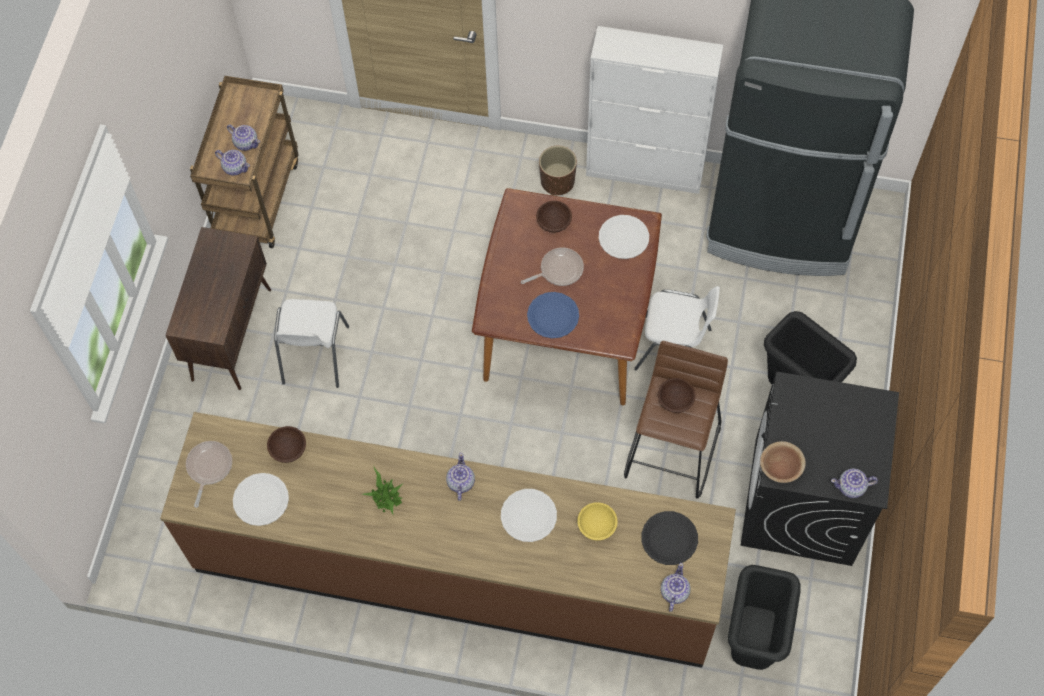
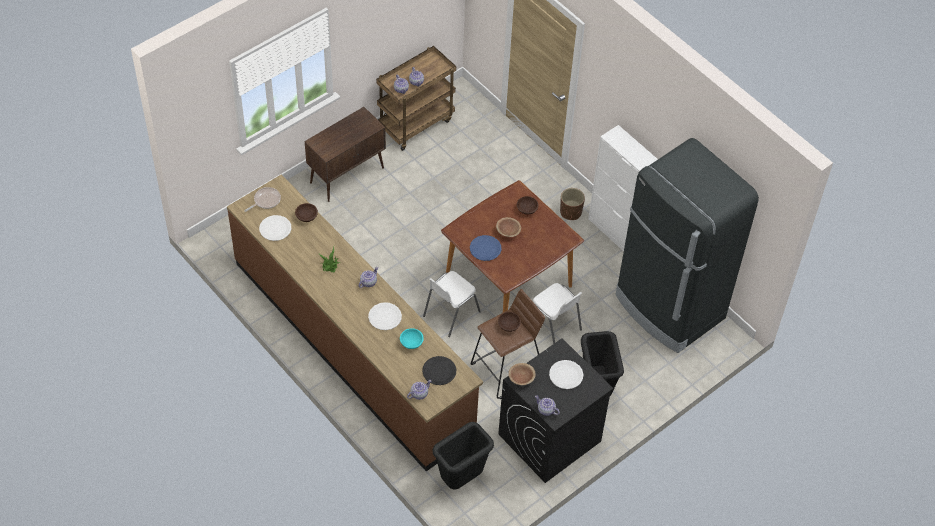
camera: 35 degrees right, 10 degrees down
(314, 356) = (376, 210): white chair -> white chair (450, 314)
(559, 270) = (508, 231): frying pan -> brown bowl
(596, 525) = (411, 342): yellow bowl -> turquoise bowl
(623, 237) = (554, 238): white plate -> white plate (566, 375)

